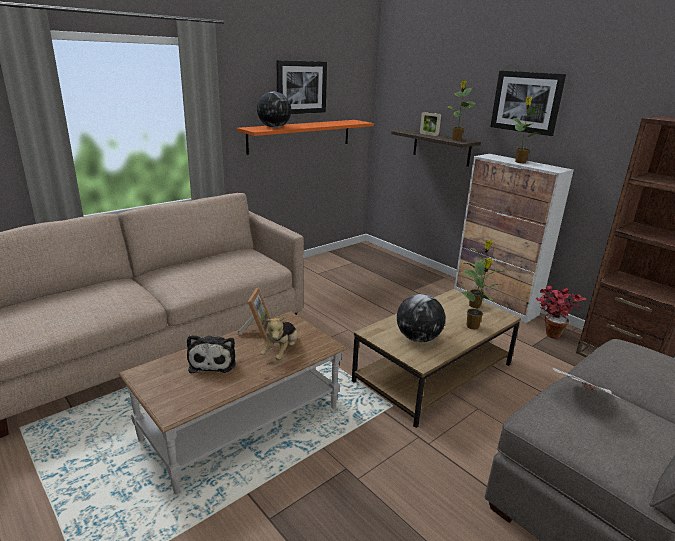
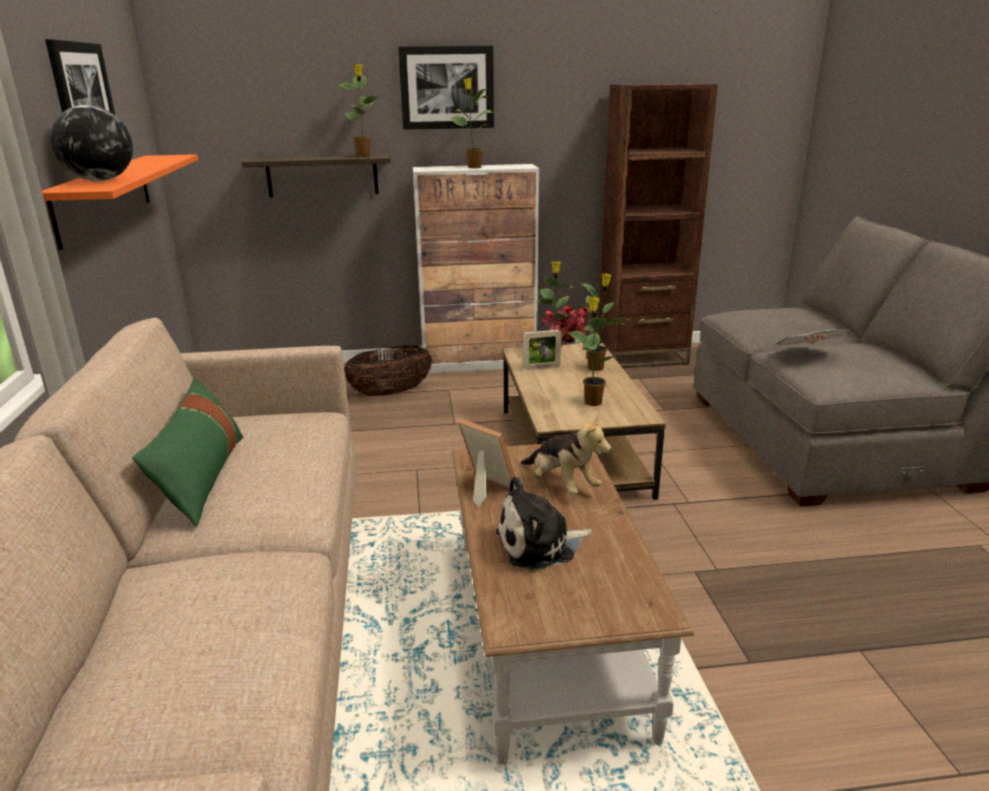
camera: 55 degrees left, 0 degrees up
(192, 264) = (202, 477): none -> green pillow
(213, 361) = (540, 545): plush toy -> plush toy turned 135 degrees clockwise
(415, 291) = (390, 393): none -> basket
(418, 338) = (592, 402): globe -> potted plant
(429, 134) = (307, 157): picture frame -> picture frame (541, 367)

